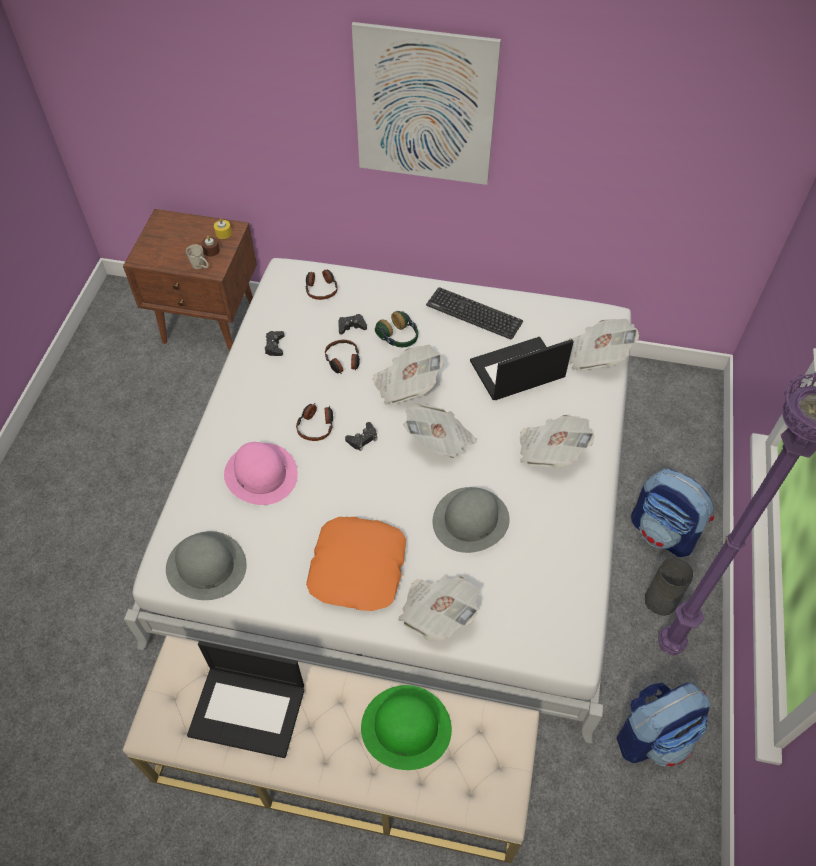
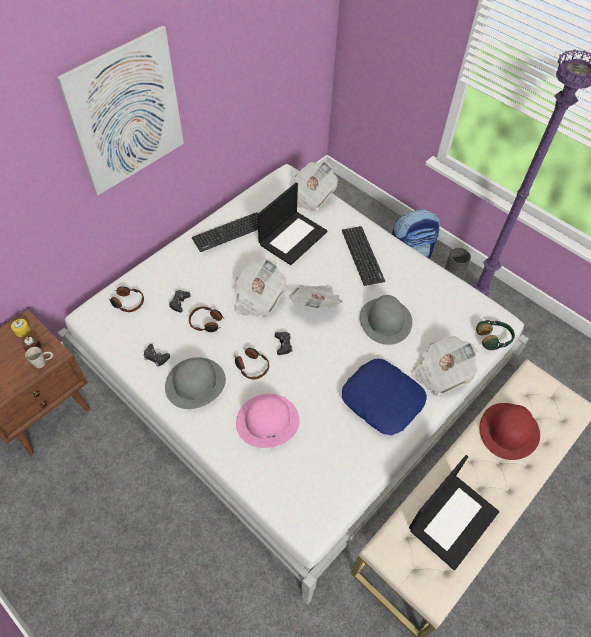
camera: 60 degrees left, 0 degrees up
(205, 566) = (322, 495): grey hat -> grey hat (195, 383)
(358, 568) = (382, 399): orange pillow -> blue pillow
(399, 337) = (213, 281): headphones -> headphones (493, 339)
(406, 727) = (509, 430): green hat -> red hat
(516, 371) = (293, 237): laptop -> laptop turned 150 degrees counterclockwise
(550, 451) = (362, 255): newspaper -> keyboard
(652, 734) = (524, 333): backpack -> none

